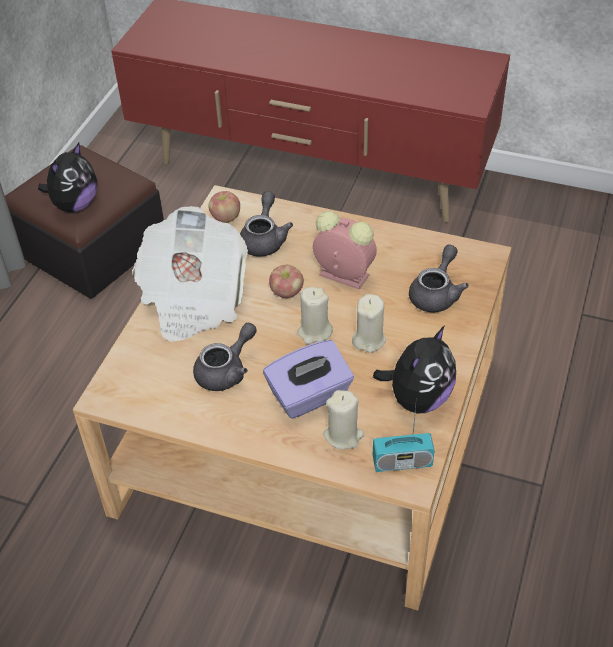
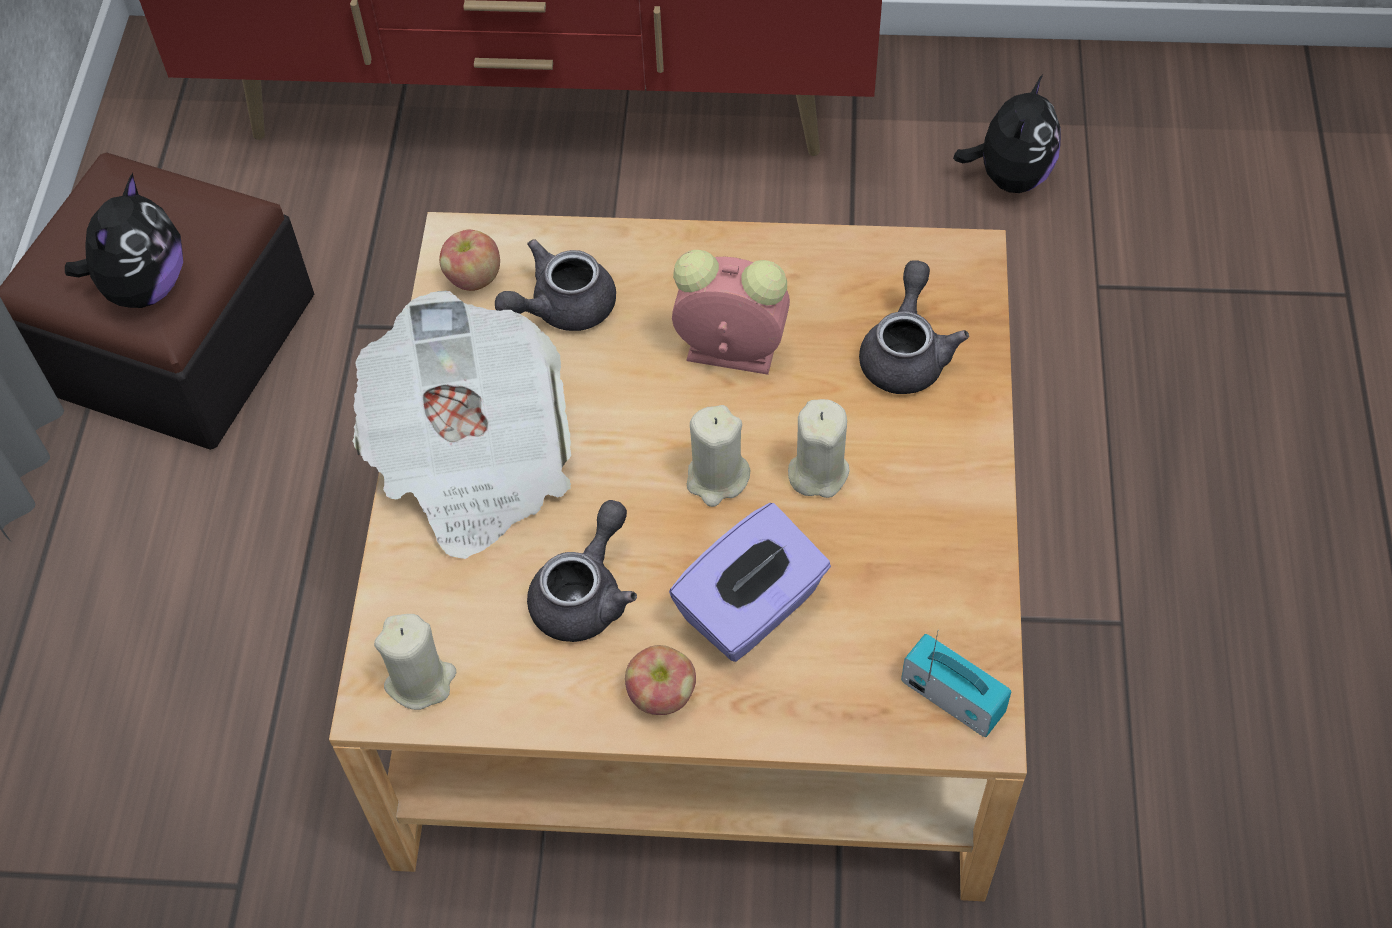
camera: 15 degrees left, 10 degrees up
(264, 239) = (561, 308): grey teapot -> grey teapot turned 120 degrees counterclockwise
(286, 292) = (640, 410): apple -> apple (661, 694)
(343, 435) = (836, 671): beige candle -> beige candle (420, 681)
(402, 462) = (952, 697): radio -> radio turned 120 degrees counterclockwise
(418, 398) = (940, 568): plush toy -> plush toy (1009, 176)

